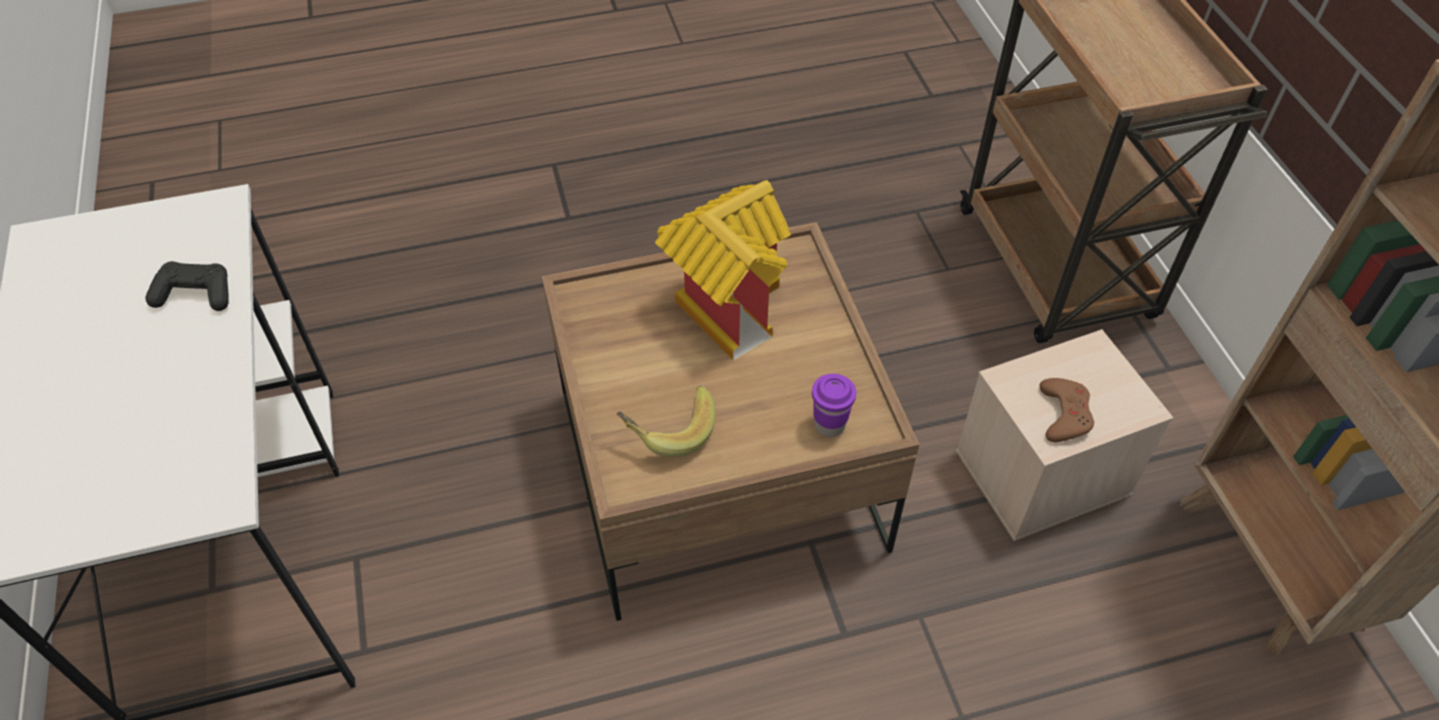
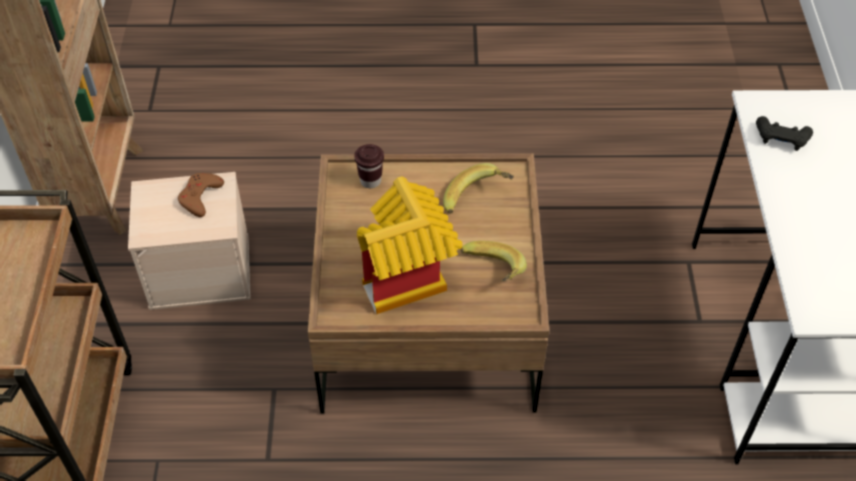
camera: 165 degrees left, 0 degrees up
(195, 294) = (809, 237): black game controller -> black game controller (781, 139)
(625, 332) = (491, 274): none -> banana
(829, 425) = (370, 181): purple cup -> brown cup

